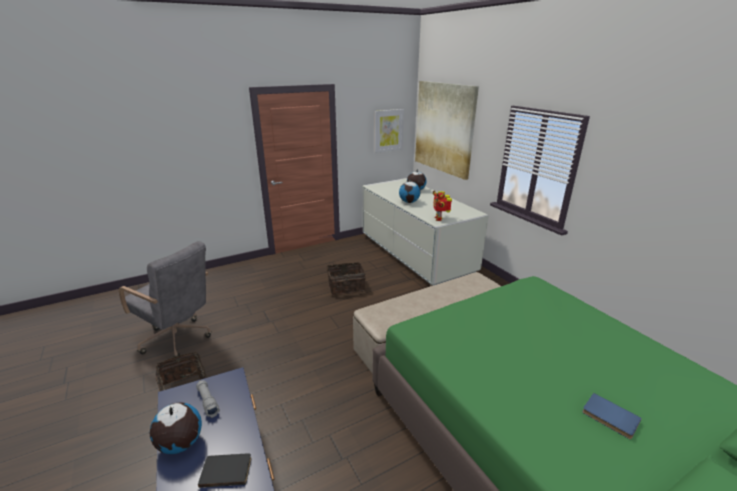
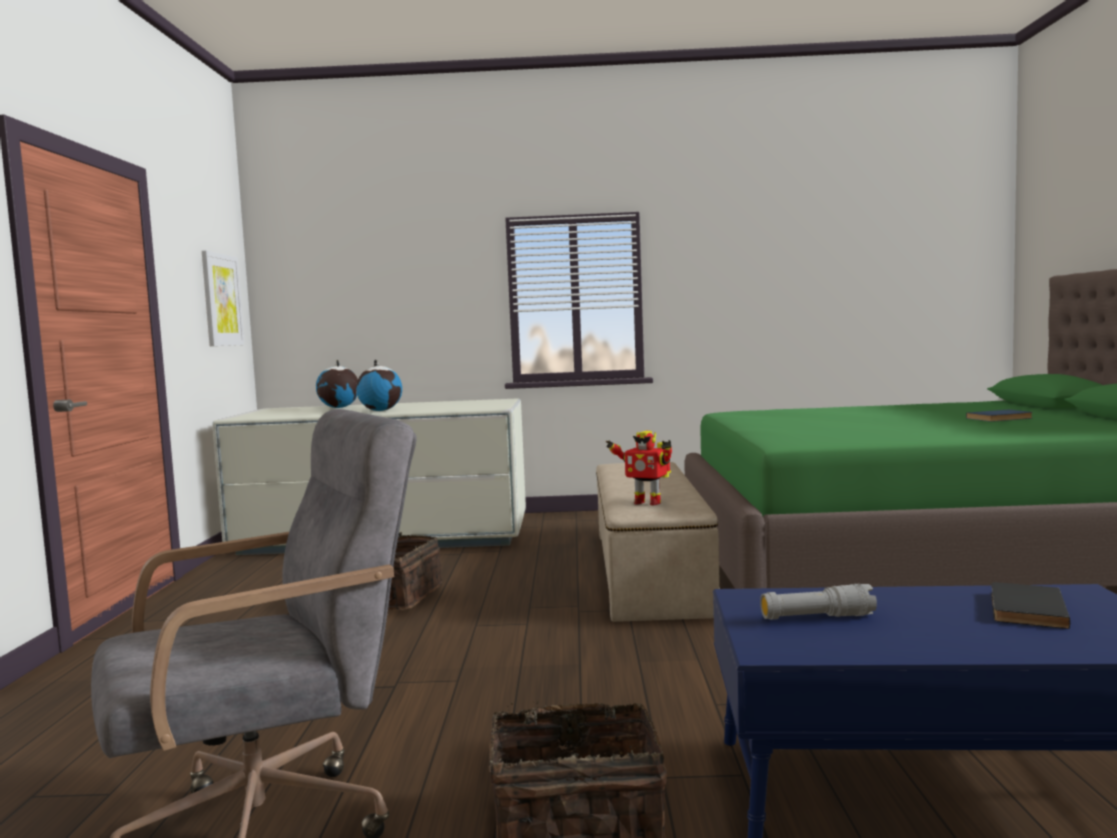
camera: 60 degrees left, 20 degrees down
(180, 444) = (944, 642): globe -> none
(439, 218) = (485, 407): toy robot -> toy robot (647, 502)
(444, 128) = (347, 284): picture -> none

